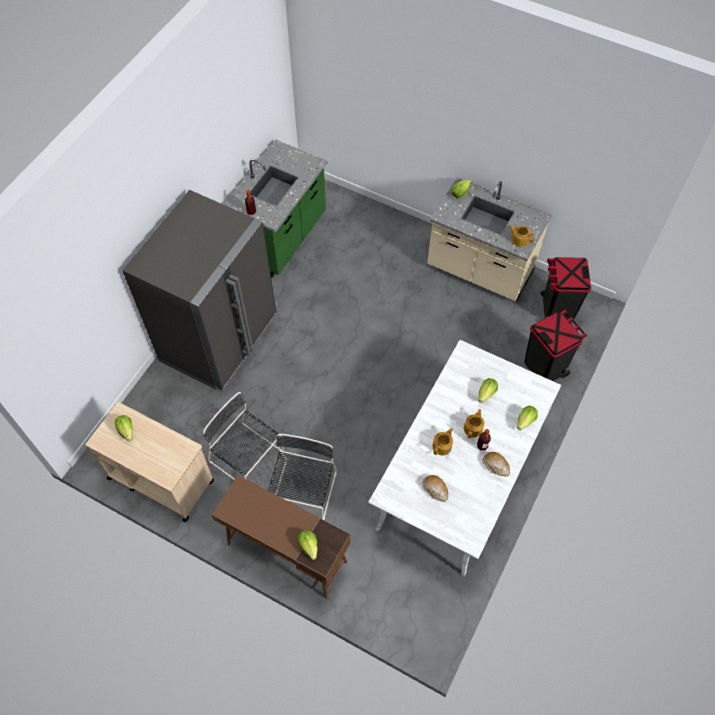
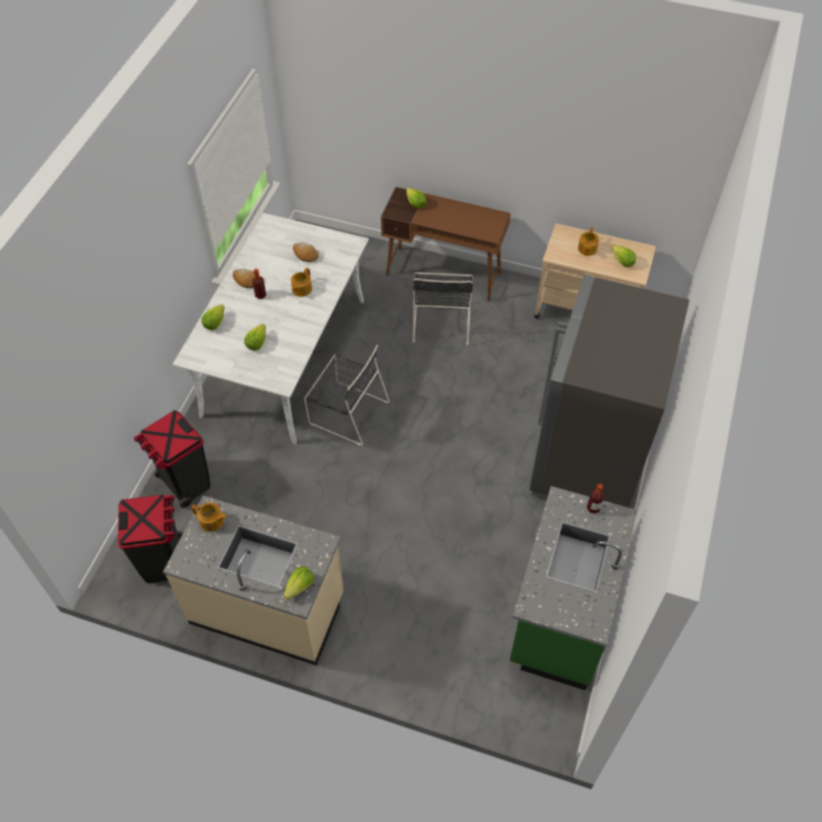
camera: 170 degrees right, 5 degrees down
(248, 458) = (507, 342): black chair -> black chair (346, 412)
(473, 428) = (270, 309): teapot -> teapot (587, 249)

